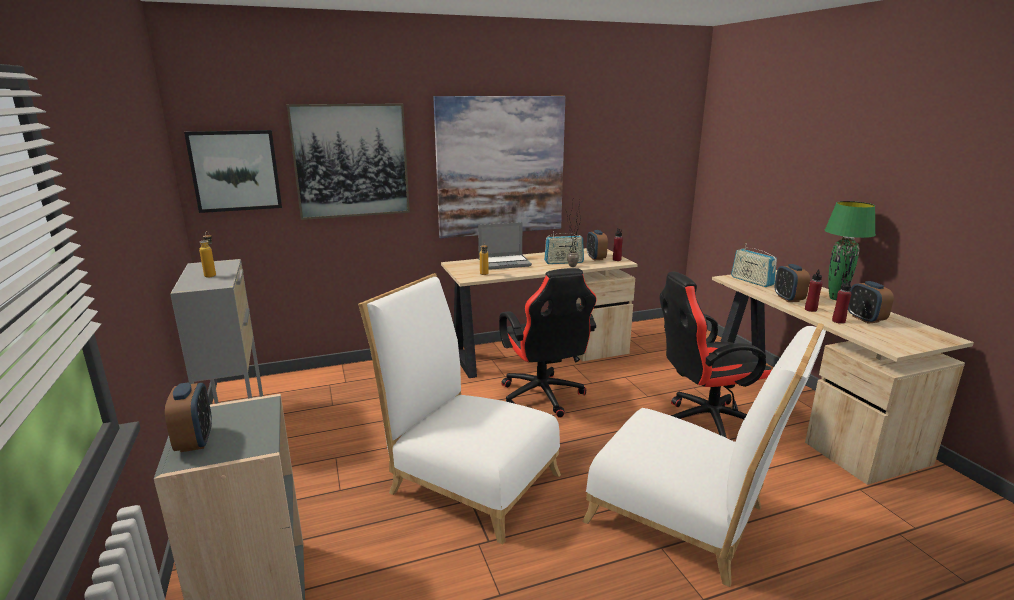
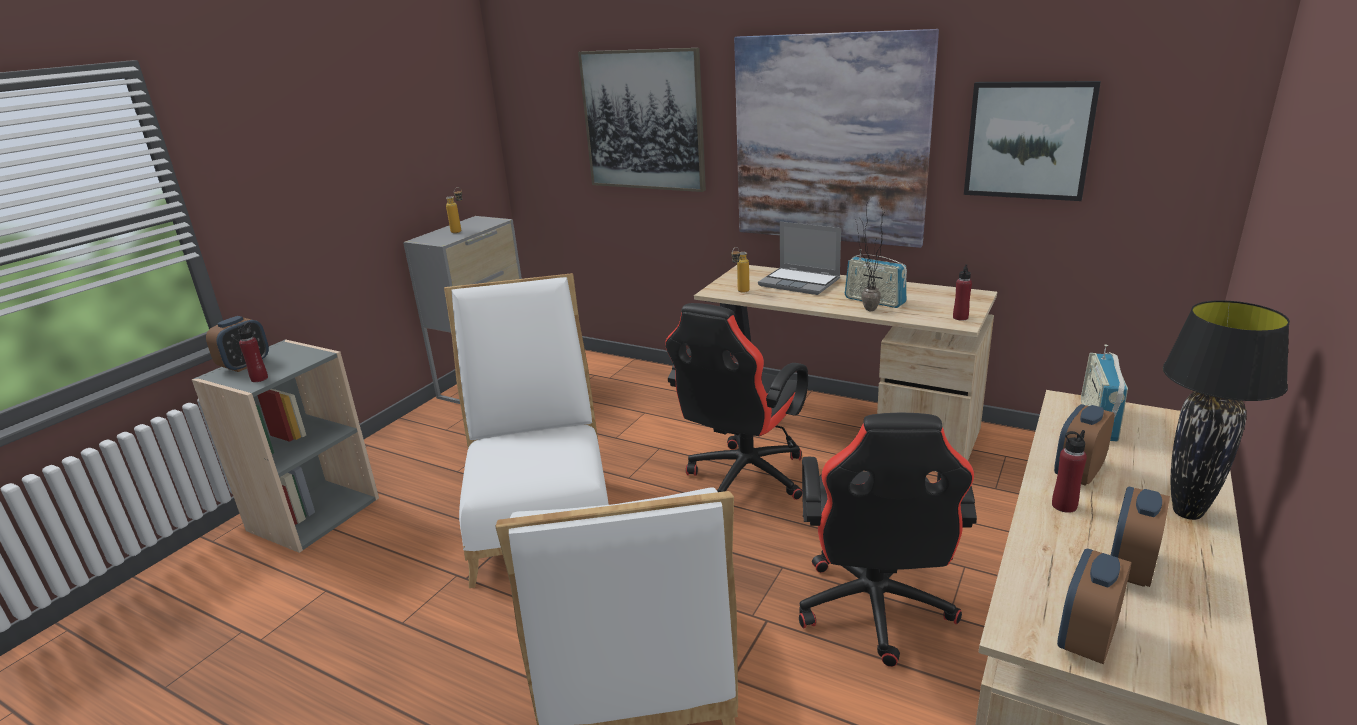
camera: 50 degrees right, 5 degrees up
(235, 170) = (540, 124): picture -> picture (1028, 140)
(596, 258) = (936, 306): alarm clock -> alarm clock (1086, 639)
(703, 424) = (874, 616): black office chair -> black office chair turned 120 degrees counterclockwise
(835, 298) = (1188, 513): green table lamp -> black table lamp
(838, 321) = (1057, 544): red bottle -> red bottle (259, 378)

